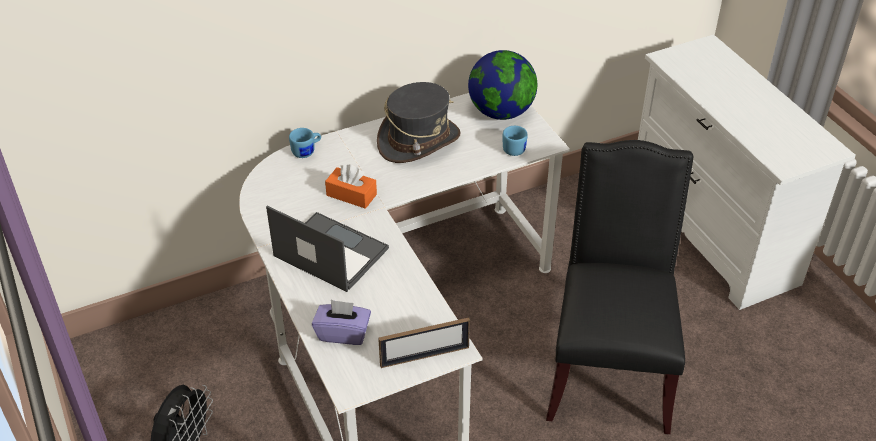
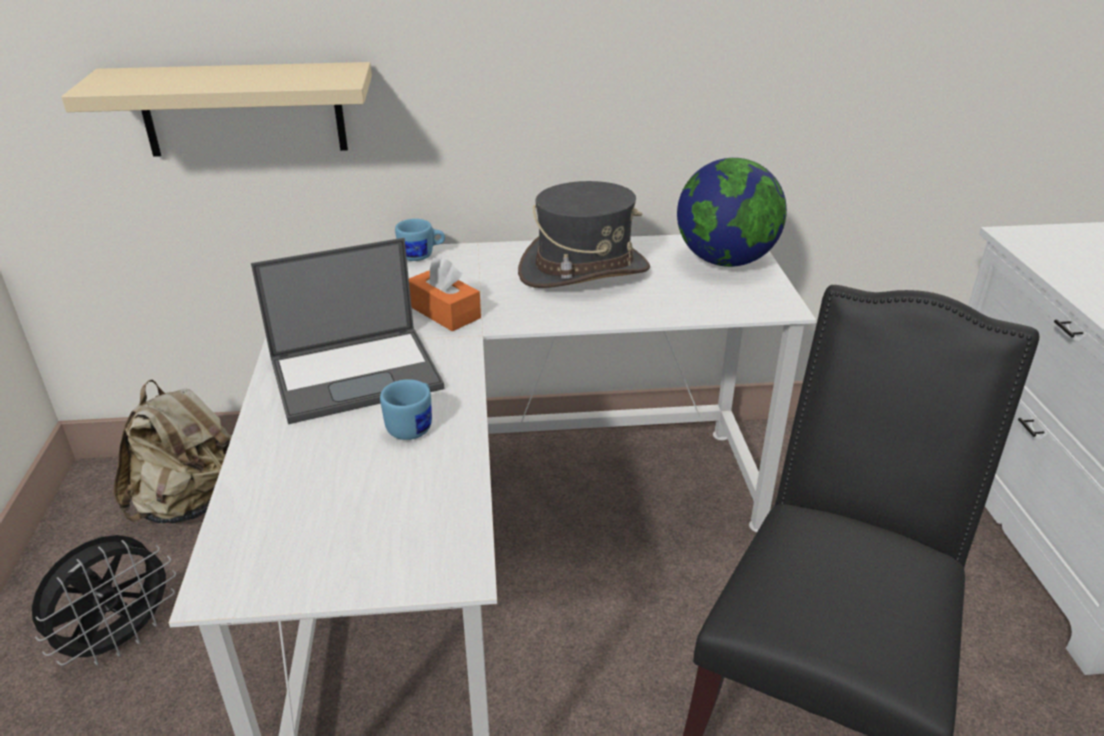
camera: 20 degrees right, 10 degrees down
(166, 353) = (192, 504): none -> beige backpack
(179, 87) = (243, 109): none -> beige shelf
(329, 252) = (357, 373): laptop -> laptop turned 105 degrees clockwise
(343, 333) = (285, 490): purple tissue box -> none
(424, 356) = (392, 566): picture frame -> none
(514, 148) = (724, 302): blue mug -> blue mug (414, 425)

